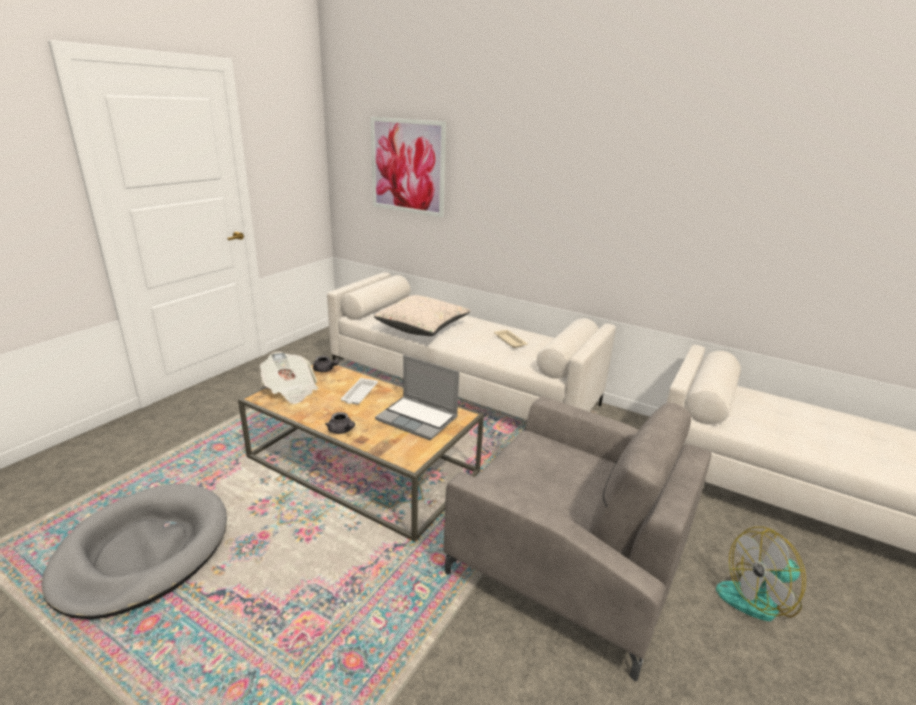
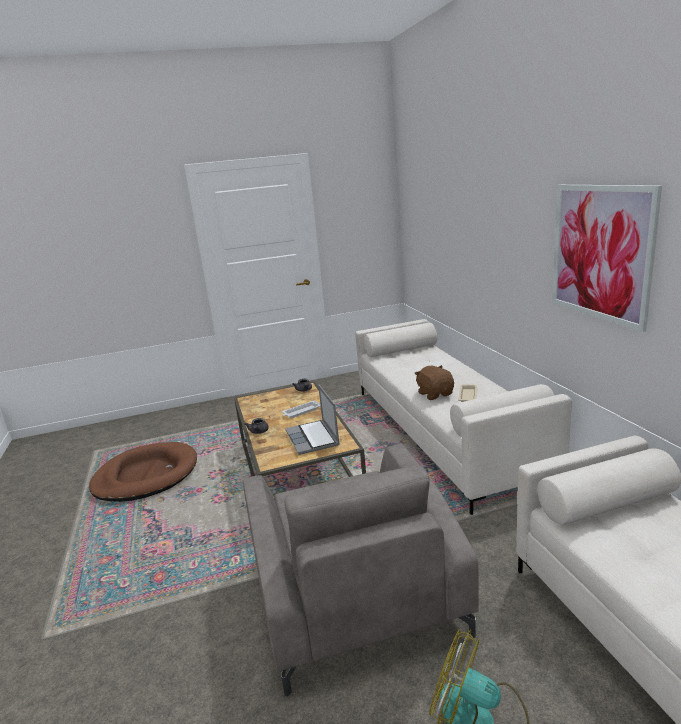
camera: 45 degrees right, 5 degrees down
(143, 551) = (146, 476): grey dog bed -> brown dog bed
(290, 390) = (267, 399): newspaper -> none
(407, 166) = (436, 224): picture -> picture (600, 252)
(422, 327) = (411, 371): beige pillow -> none
(479, 345) = (435, 394): none -> brown plush toy

